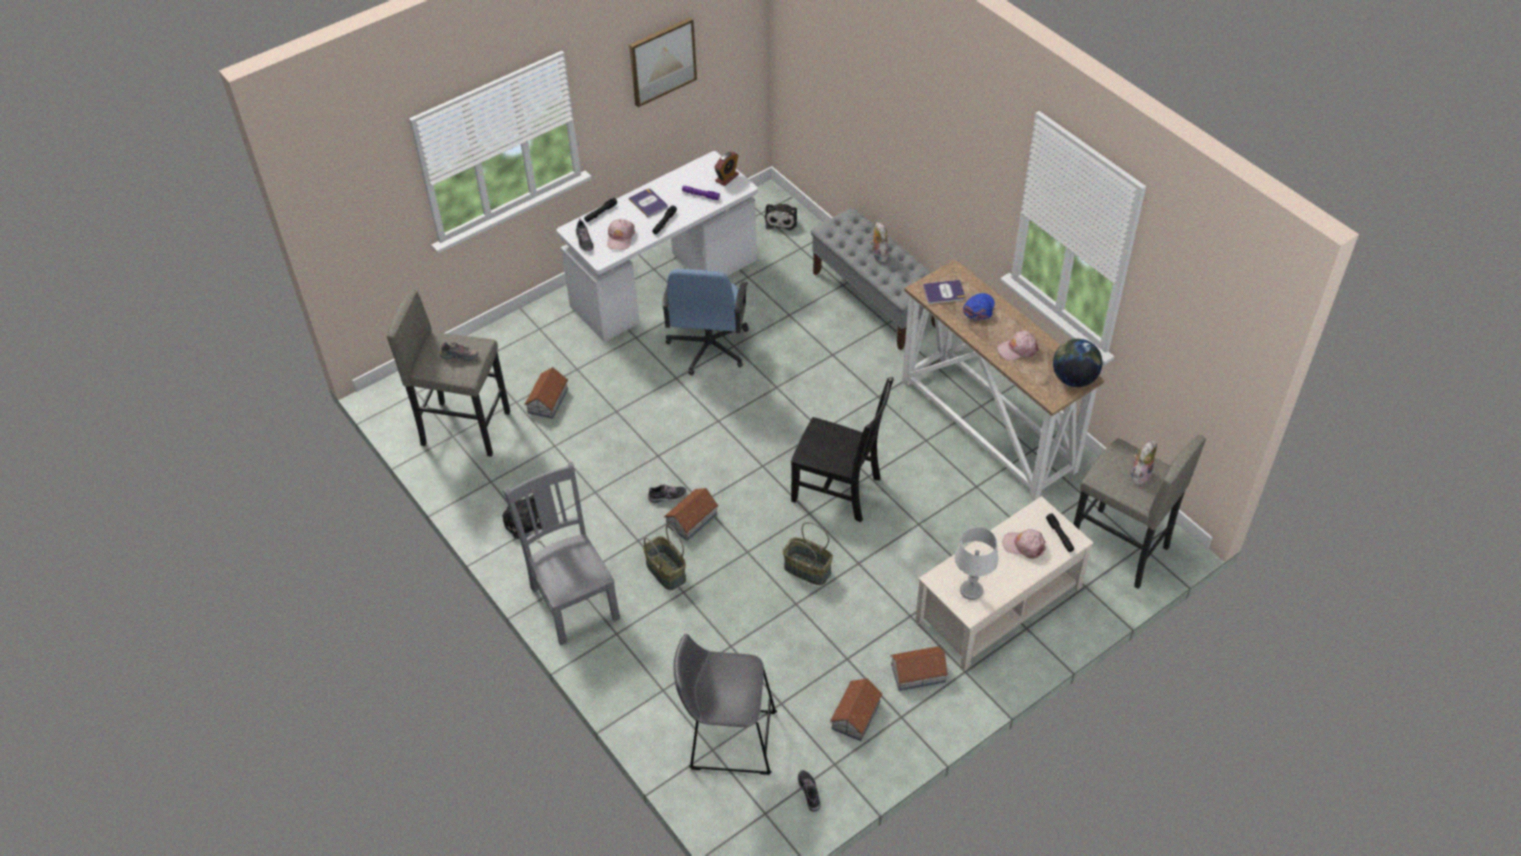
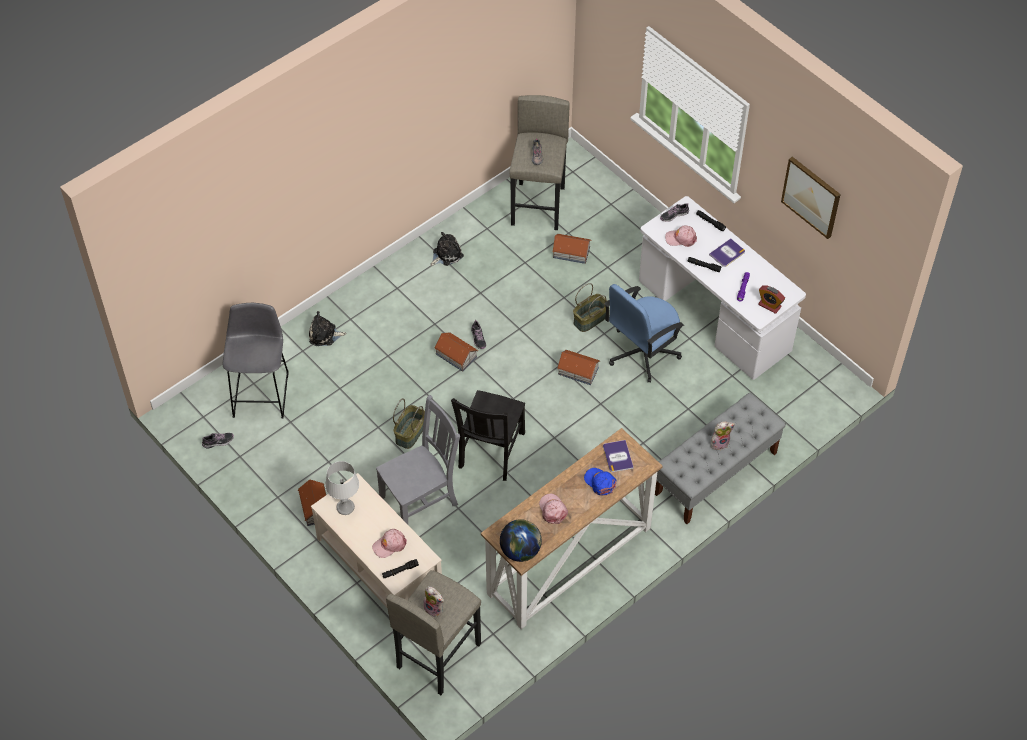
camera: 85 degrees right, 5 degrees up
(573, 600) = (379, 291): grey chair -> grey chair (421, 499)
(665, 571) = (406, 343): basket -> basket (590, 319)
(708, 347) = (642, 353): blue office chair -> blue office chair turned 45 degrees counterclockwise
(781, 220) = (812, 397): plush toy -> plush toy (324, 335)
(856, 715) = (280, 468): toy house -> toy house (578, 371)
(979, 308) = (600, 482): blue cap -> blue cap turned 150 degrees counterclockwise
(1024, 545) = (389, 545): pink cap -> pink cap turned 135 degrees counterclockwise

